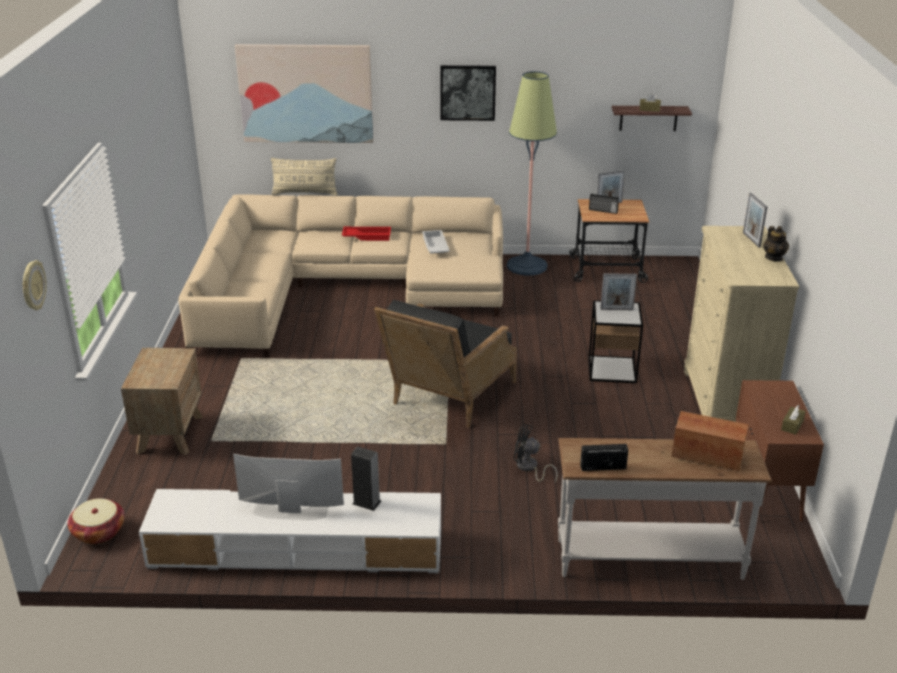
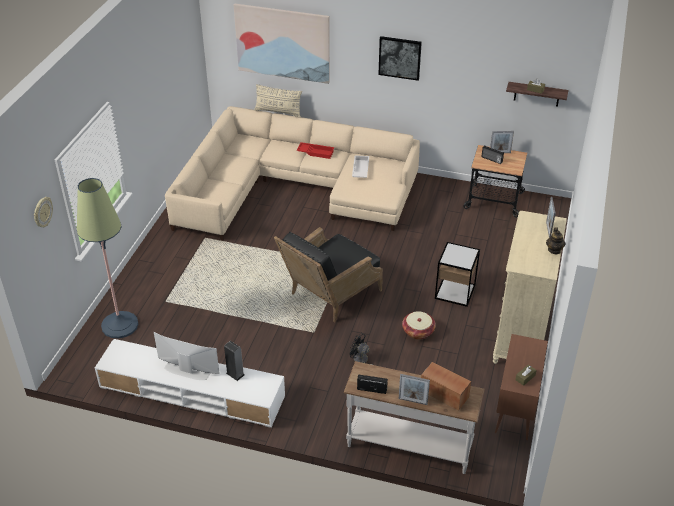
camera: 15 degrees right, 10 degrees up
(99, 532) = (79, 356): basket -> basket (418, 331)
(169, 433) = (141, 291): brown nightstand -> none
(527, 266) = (434, 187): floor lamp -> floor lamp (120, 325)
(616, 309) = (459, 253): picture frame -> picture frame (413, 401)

